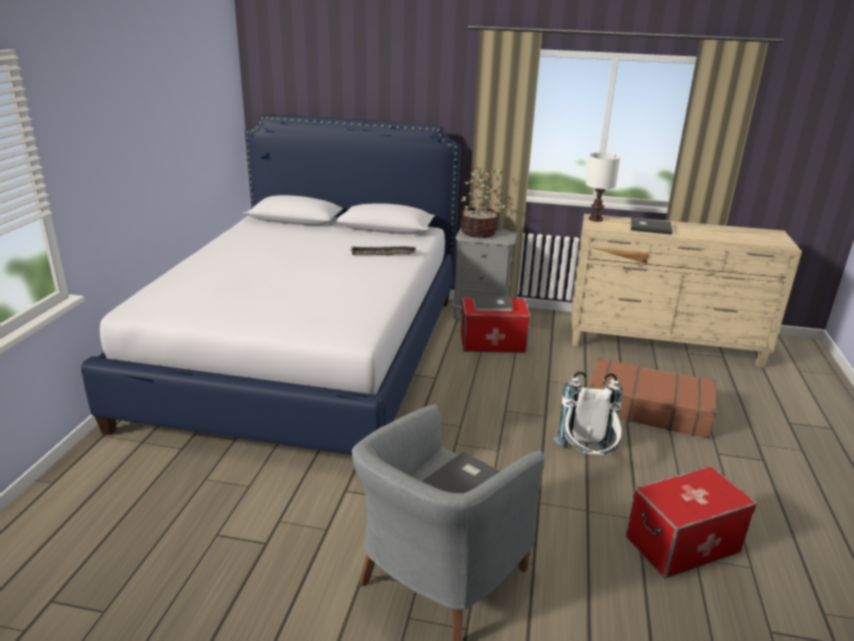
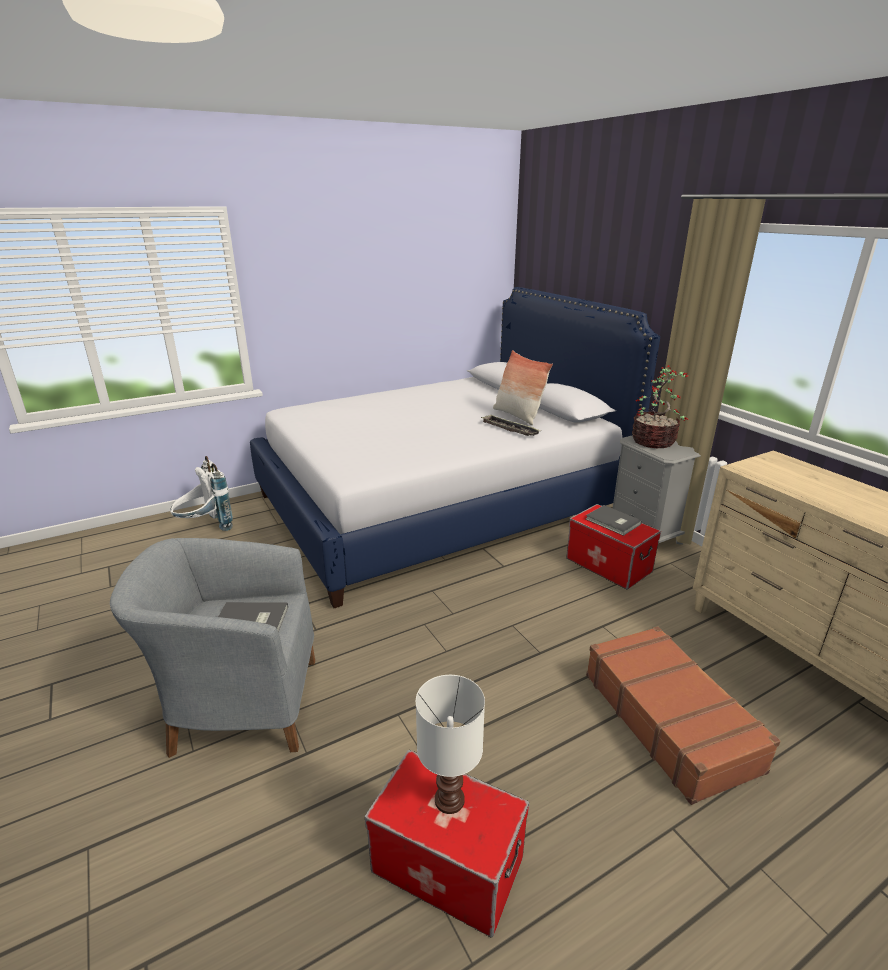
camera: 50 degrees right, 0 degrees up
(364, 241) = (518, 416): none -> pillow
(586, 459) = (507, 714): white backpack -> white backpack (205, 528)
(595, 219) = (772, 459): white table lamp -> white table lamp (448, 799)
(649, 227) = (835, 491): grey book -> none

